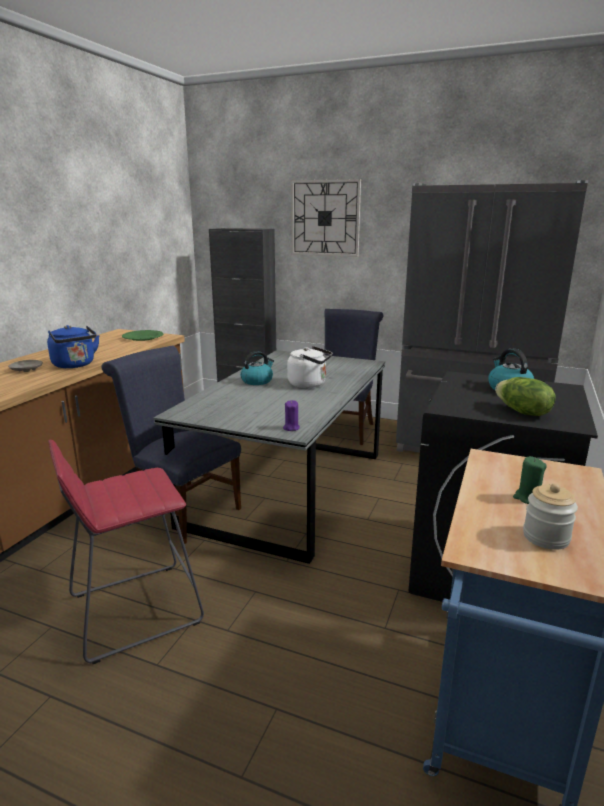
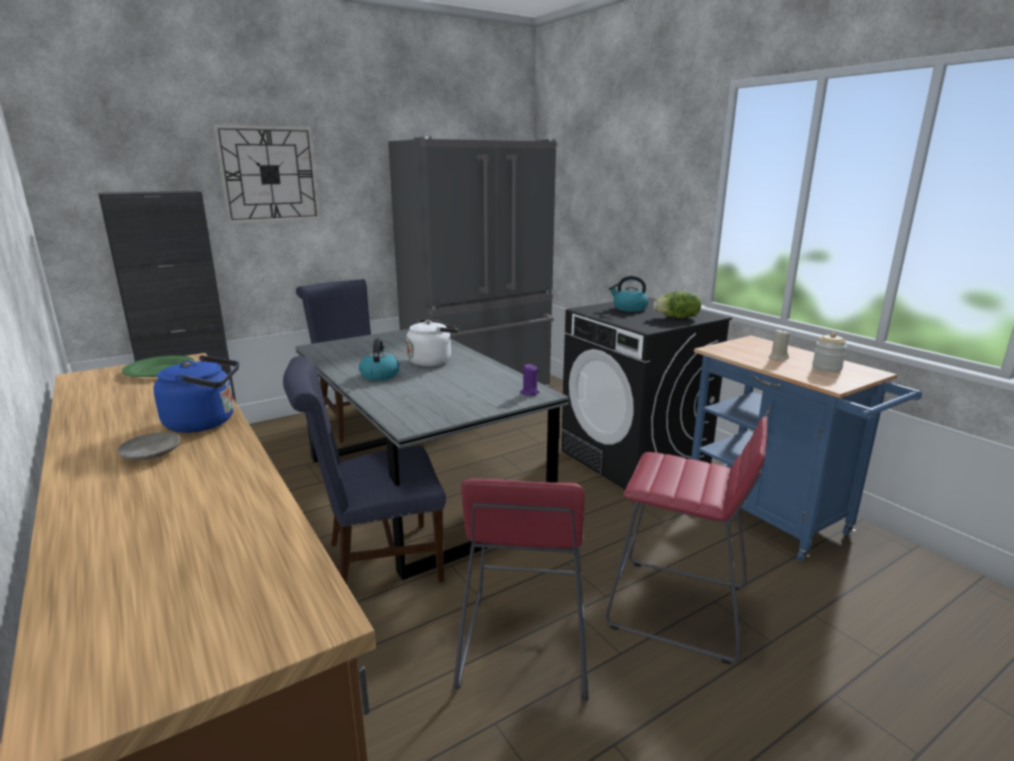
camera: 55 degrees left, 0 degrees up
(245, 683) = (678, 608): none -> red stool
(527, 498) = (778, 358): green candle -> beige candle

